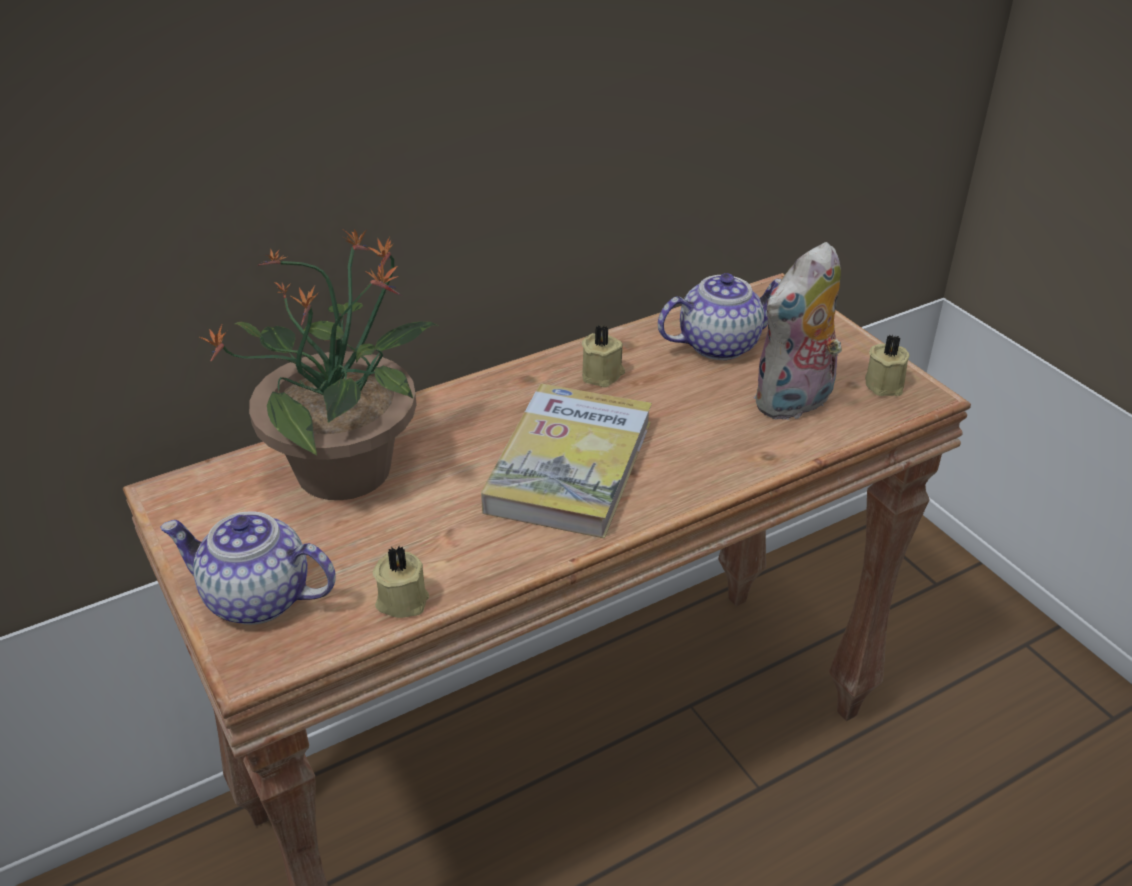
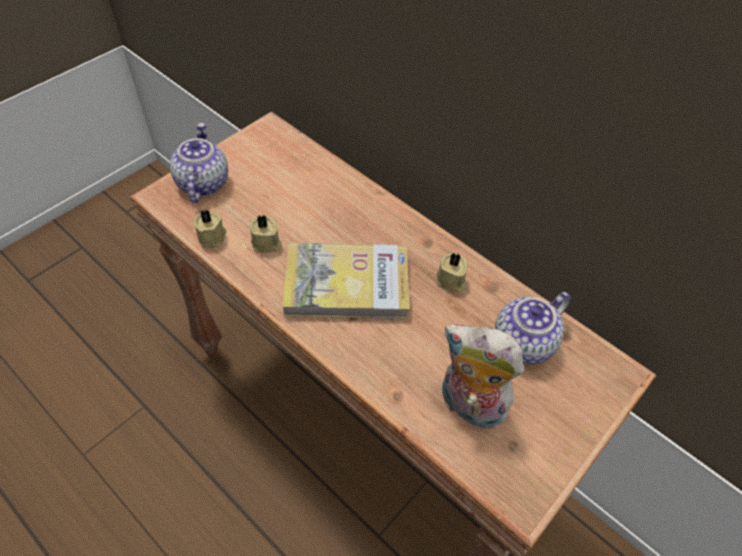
camera: 70 degrees right, 15 degrees up
(347, 468) = (310, 185): potted plant -> none
(719, 344) = (523, 344): teapot -> teapot turned 90 degrees clockwise
(886, 384) = (525, 472): beige candle -> beige candle (266, 244)

